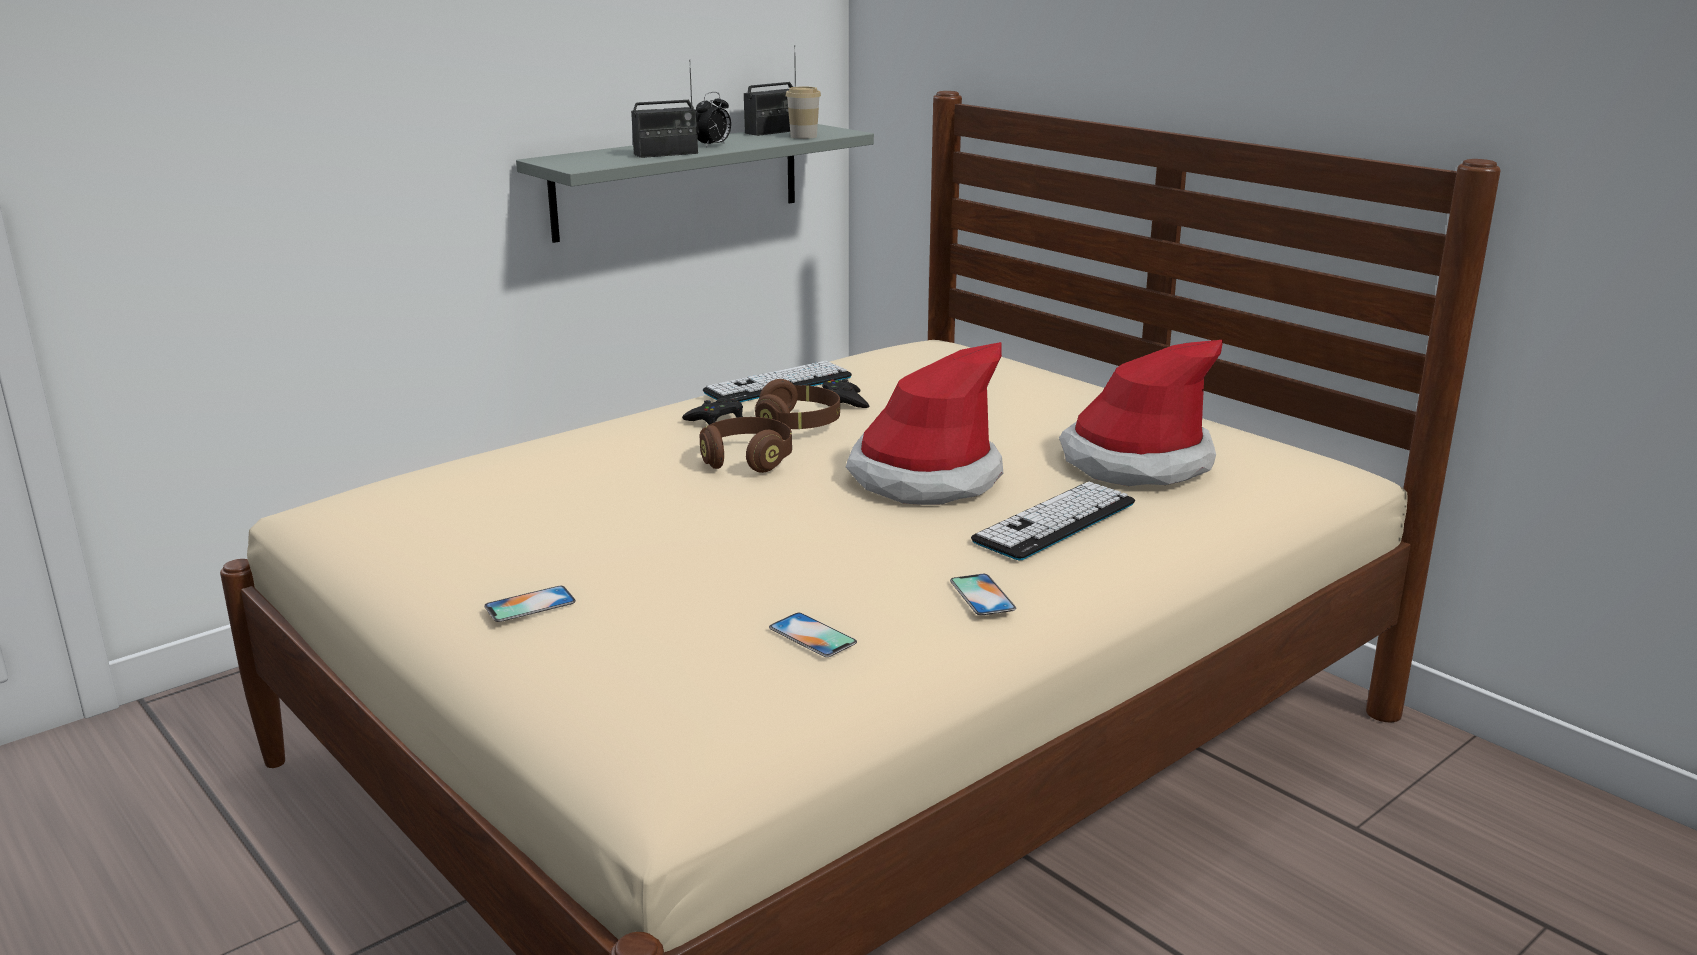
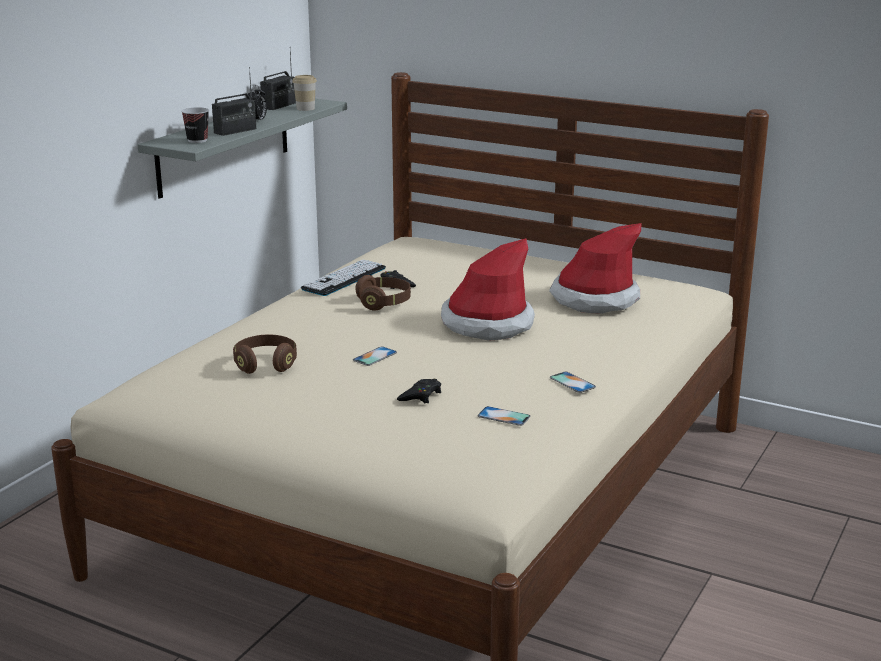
camera: 20 degrees left, 0 degrees up
(530, 604) = (331, 427): phone -> phone (375, 356)
(597, 160) = (197, 140): none -> cup
(716, 418) = (328, 305): black game controller -> black game controller (421, 396)
(747, 460) = (374, 328): brown headphones -> brown headphones (265, 364)
(1055, 522) = (578, 339): keyboard -> none

